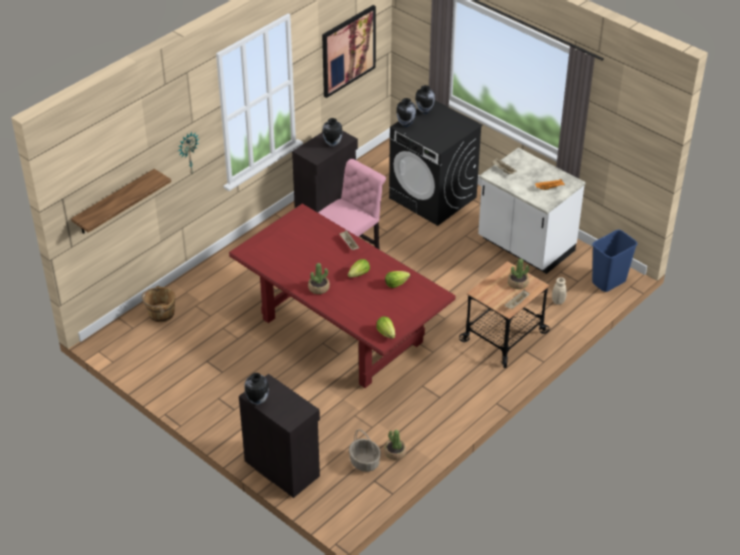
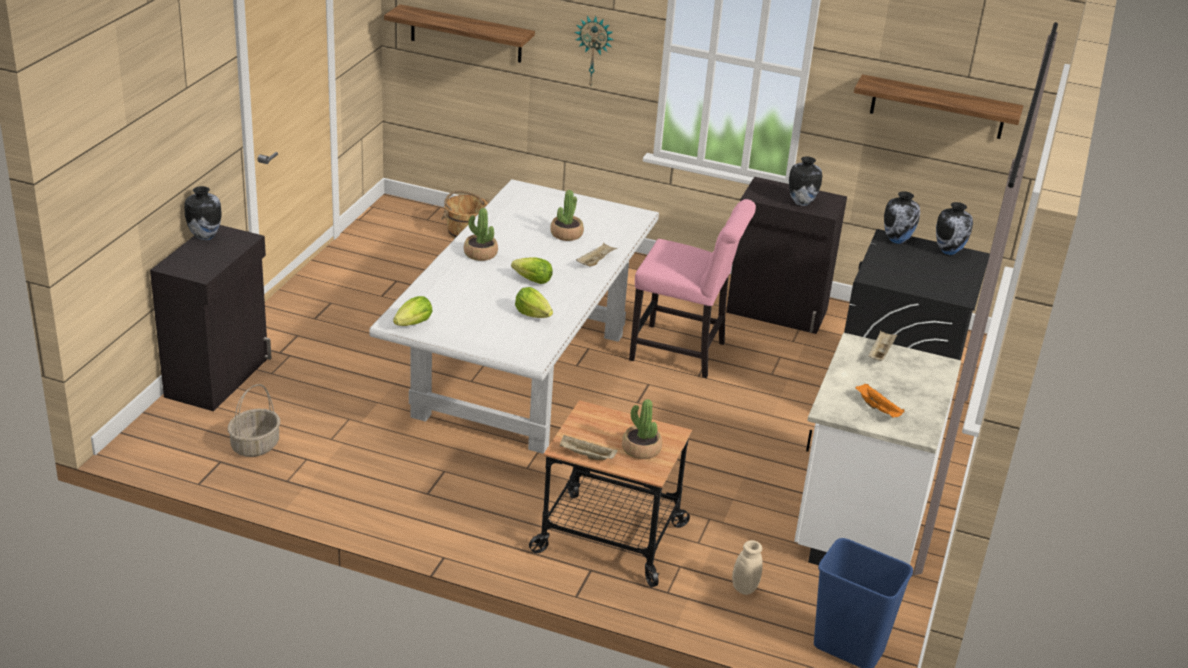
camera: 65 degrees right, 10 degrees down
(342, 331) = (521, 375): red dining table -> white dining table
(348, 51) = (938, 107): picture -> shelf
(395, 452) = (286, 470): potted plant -> potted plant (566, 234)

